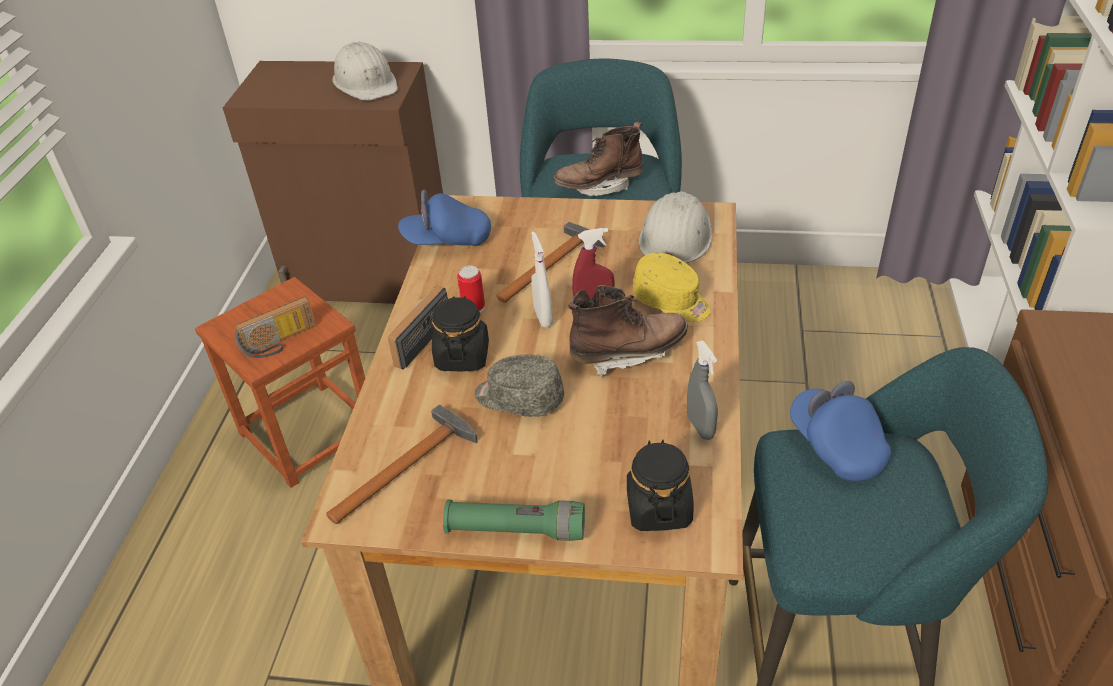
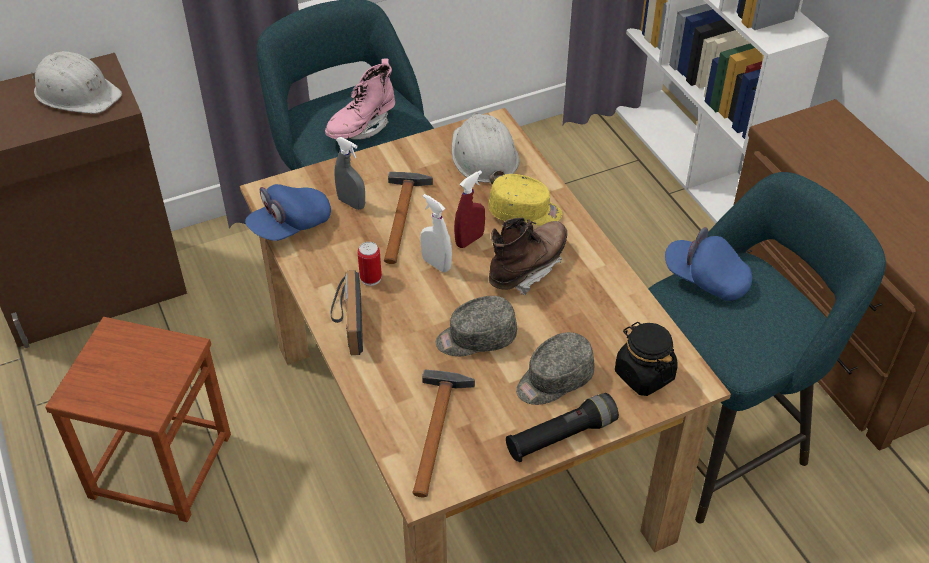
camera: 35 degrees left, 5 degrees up
(280, 342) = (152, 384): radio -> none
(462, 356) = (399, 323): black jar -> none
(516, 530) = (561, 436): green flashlight -> black flashlight
(558, 471) = (553, 380): none -> grey cap
(599, 186) = (361, 127): brown boot -> pink boot
(700, 427) = (624, 303): grey spray bottle -> grey spray bottle (351, 203)

